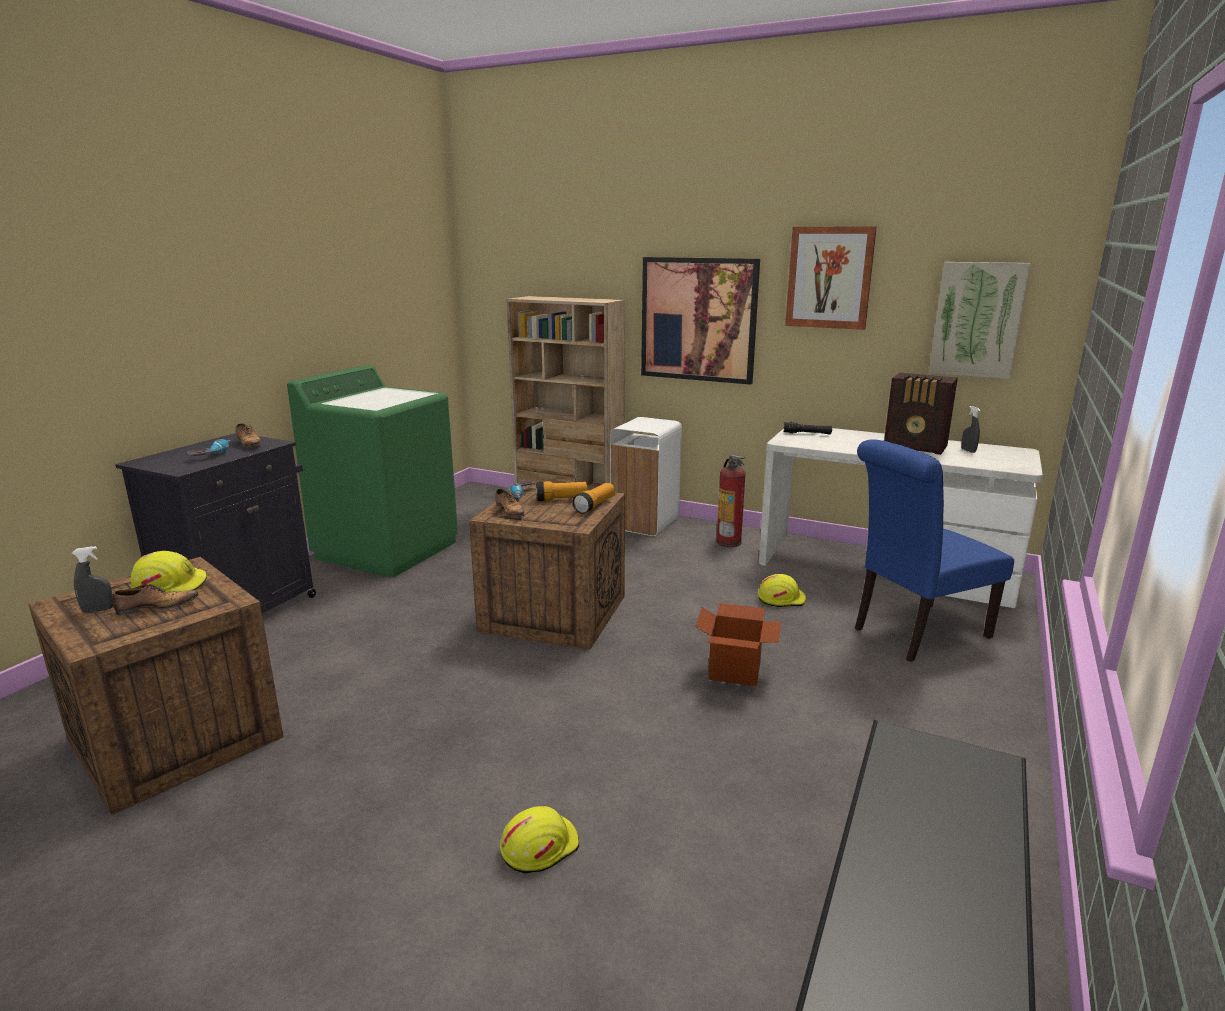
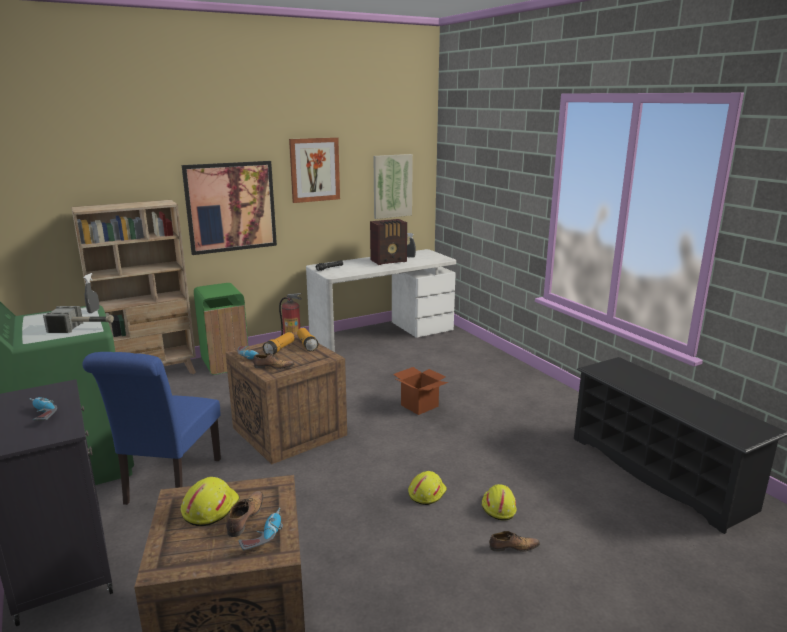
camera: 55 degrees left, 0 degrees up
(98, 610) = (210, 546): grey spray bottle -> grey spray bottle (93, 311)
(124, 627) = (264, 535): none -> power drill
(249, 444) = (41, 396): shoe -> shoe (512, 547)
(376, 404) = (83, 328): none -> hammer
(646, 523) = (225, 363): white trash can -> green trash can
(781, 599) = (373, 367): yellow hard hat -> yellow hard hat (426, 493)
(914, 633) = (443, 356): blue chair -> blue chair (169, 484)

